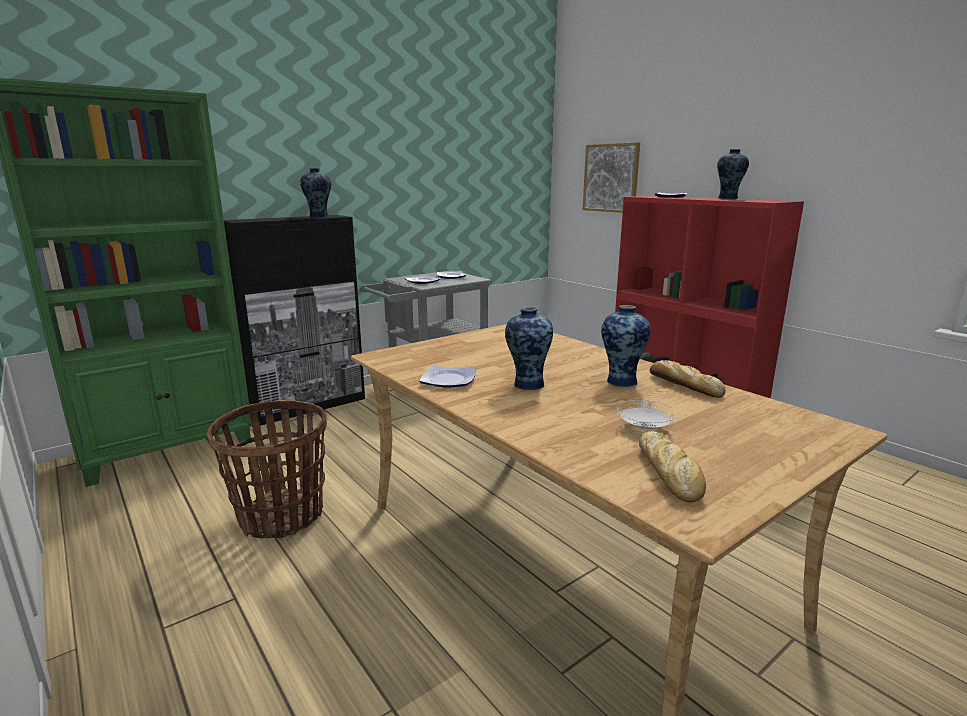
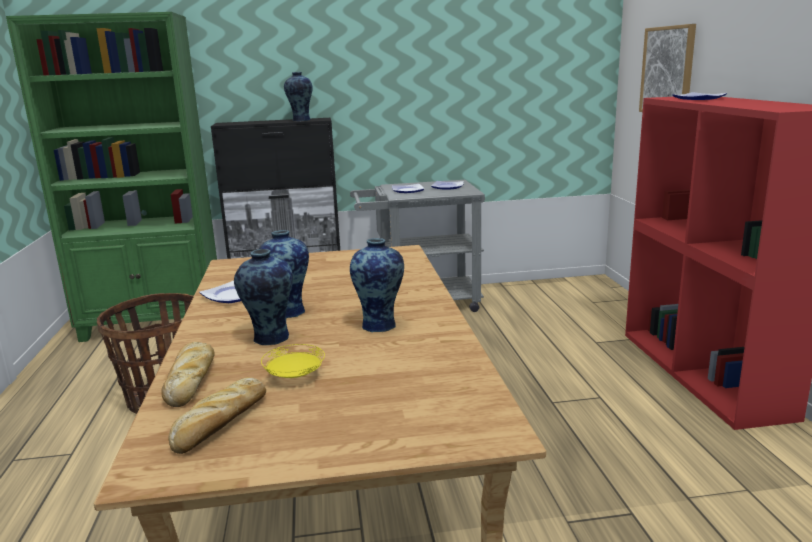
camera: 30 degrees right, 0 degrees up
(644, 428) = (294, 376): white plate -> yellow plate
(683, 385) = (433, 341): bread -> bread (191, 380)
(728, 198) = (766, 102): vase -> vase (269, 338)

